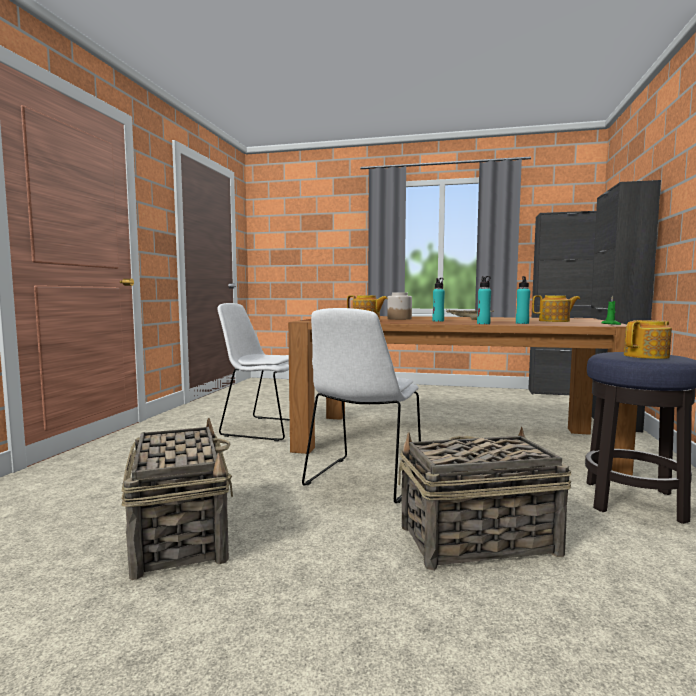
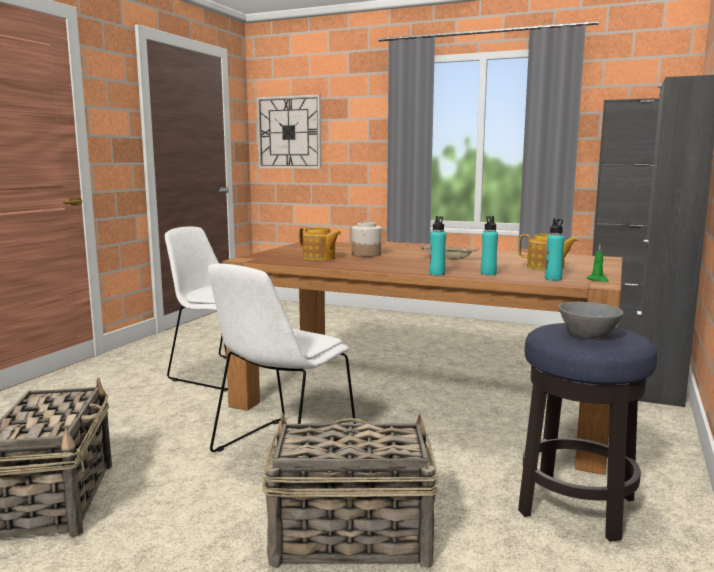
camera: 10 degrees right, 5 degrees up
(283, 241) = (289, 132): none -> wall clock
(438, 321) = (399, 263): turquoise bottle -> turquoise bottle (553, 279)
(647, 356) = (588, 336): teapot -> grey bowl

